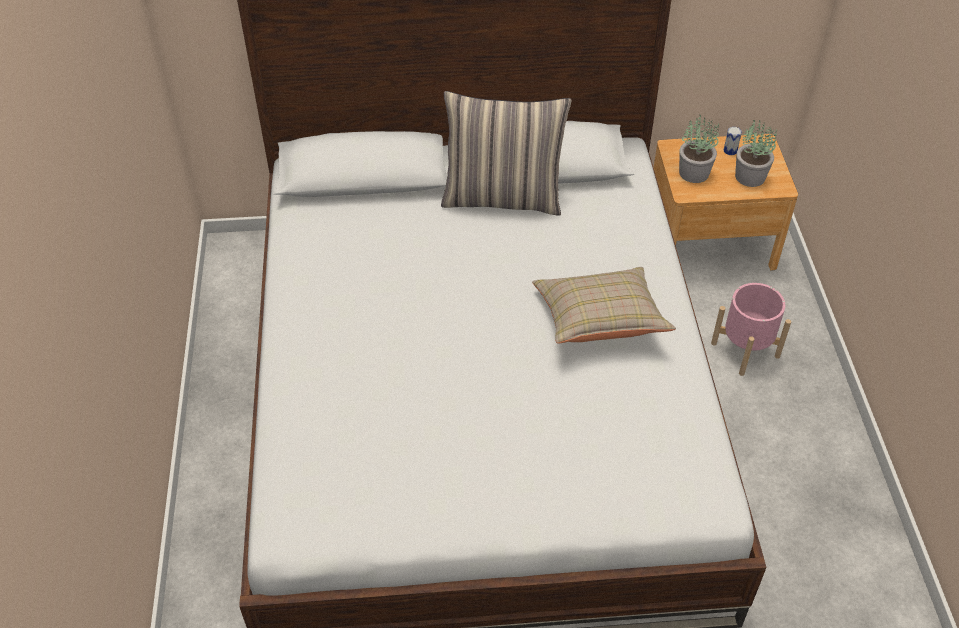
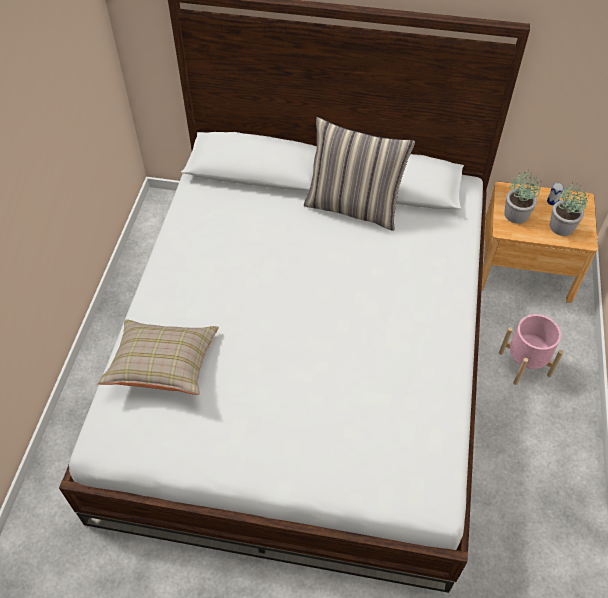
camera: 15 degrees right, 5 degrees up
(599, 321) = (395, 325): beige pillow -> beige pillow (163, 366)

